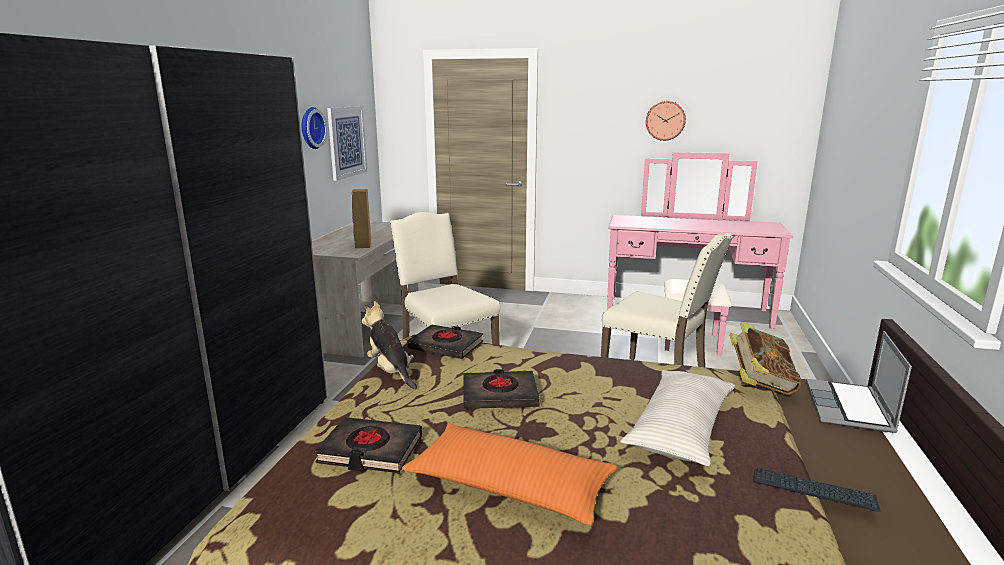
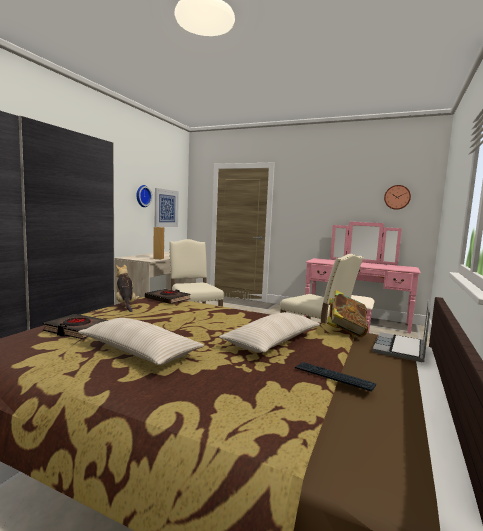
camera: 10 degrees right, 10 degrees down
(499, 395) = (175, 318): black book -> none
(510, 487) = (139, 352): orange pillow -> beige pillow
(665, 120) = (345, 203): wall clock -> wall clock (397, 197)

